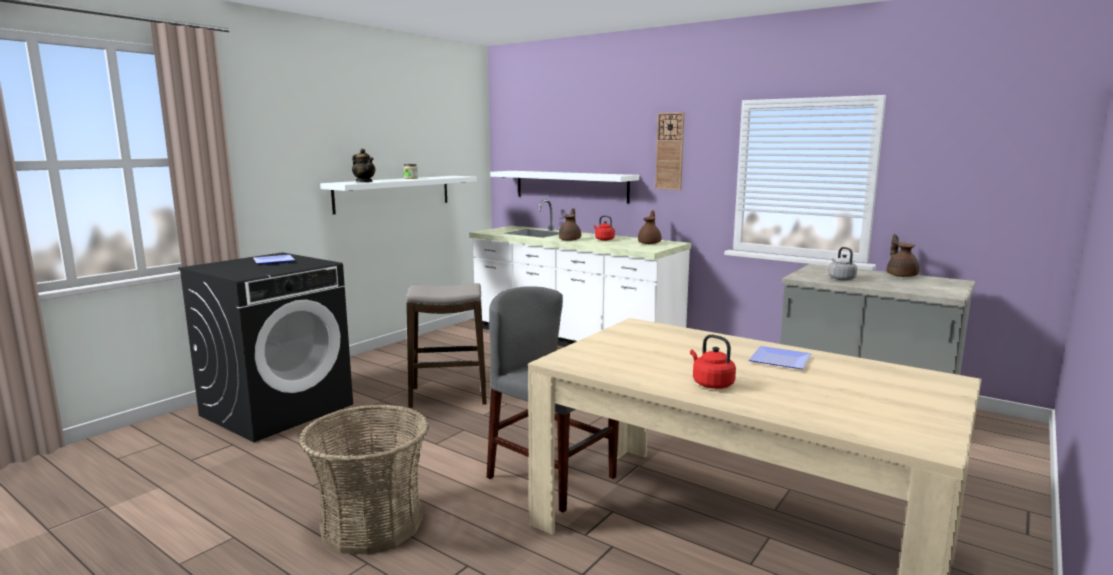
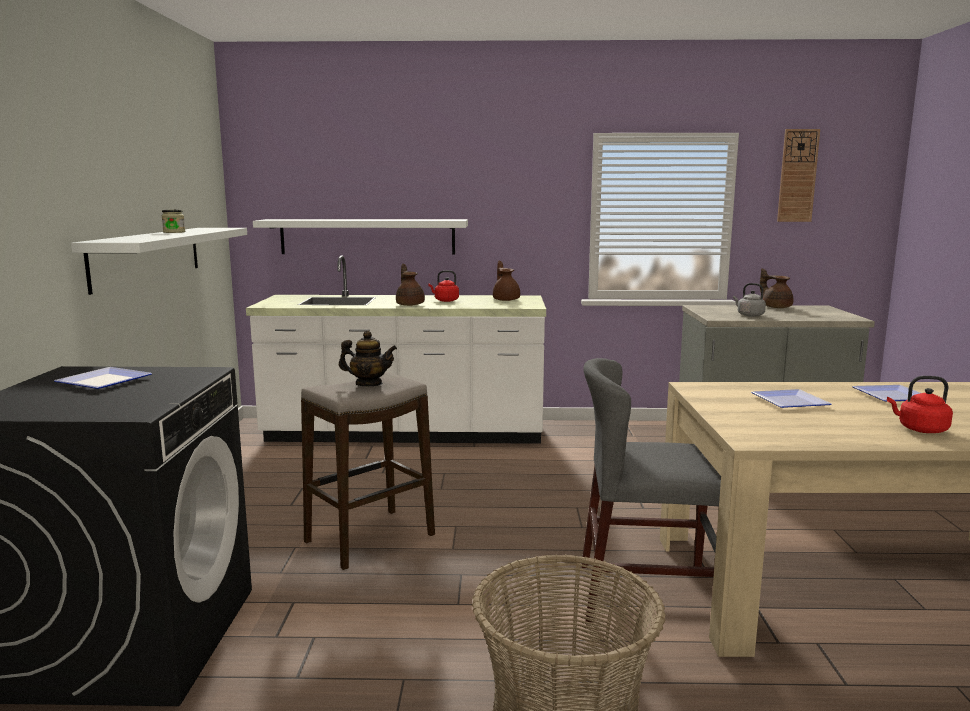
camera: 35 degrees left, 0 degrees up
(364, 182) = (141, 238): teapot -> teapot (369, 384)
(670, 151) = (507, 190): wall clock -> wall clock (797, 176)
(676, 346) = (790, 401): none -> plate

